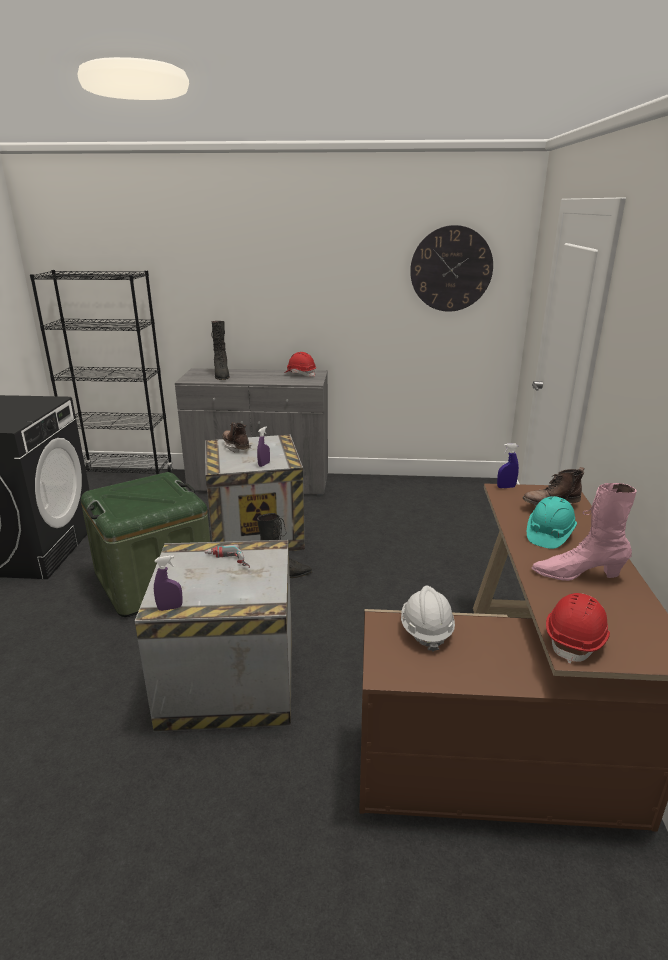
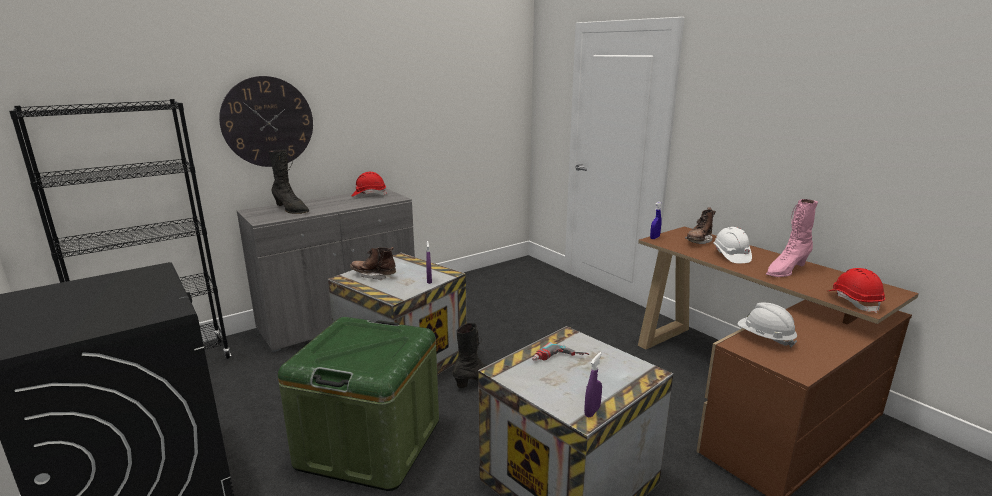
camera: 40 degrees left, 5 degrees down
(451, 269) = (478, 83): wall clock -> wall clock (268, 122)
(549, 534) = (731, 256): turquoise hard hat -> white hard hat

